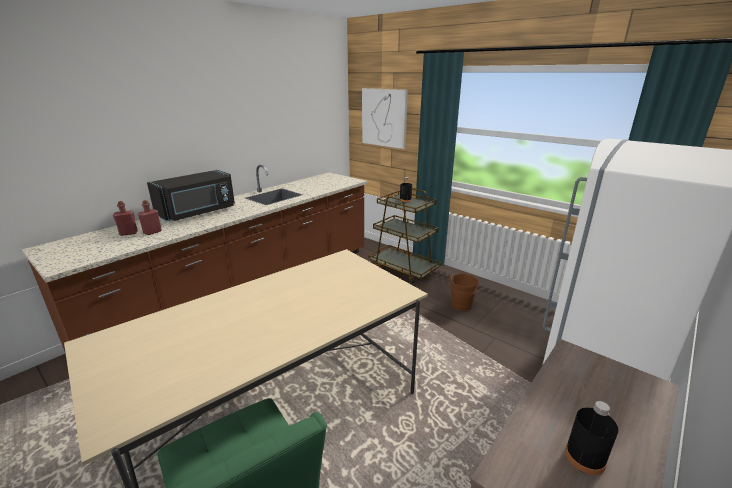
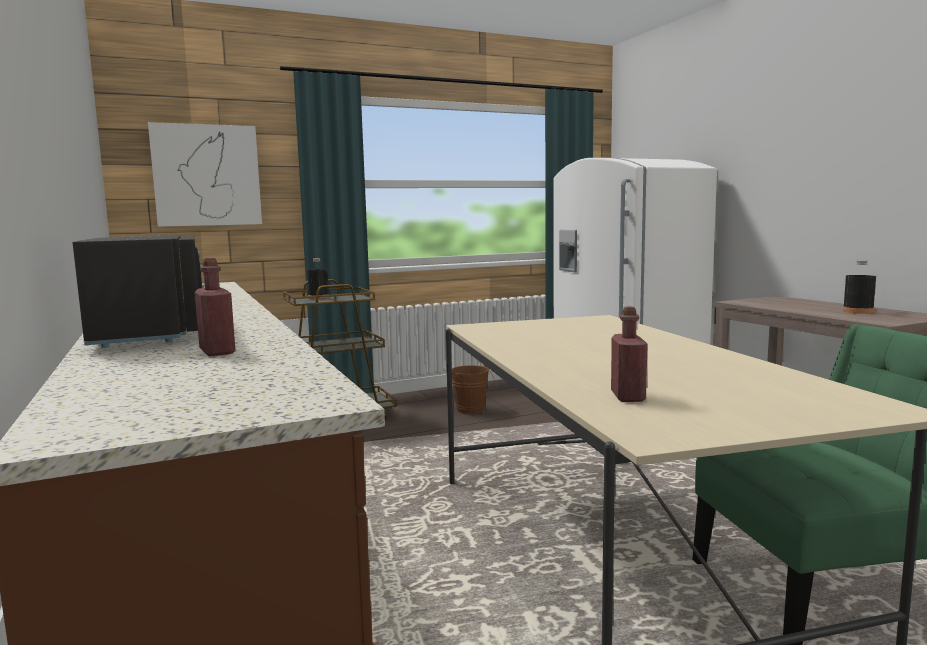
camera: 65 degrees left, 15 degrees down
(128, 233) = (170, 366): red bottle -> red bottle (627, 396)

